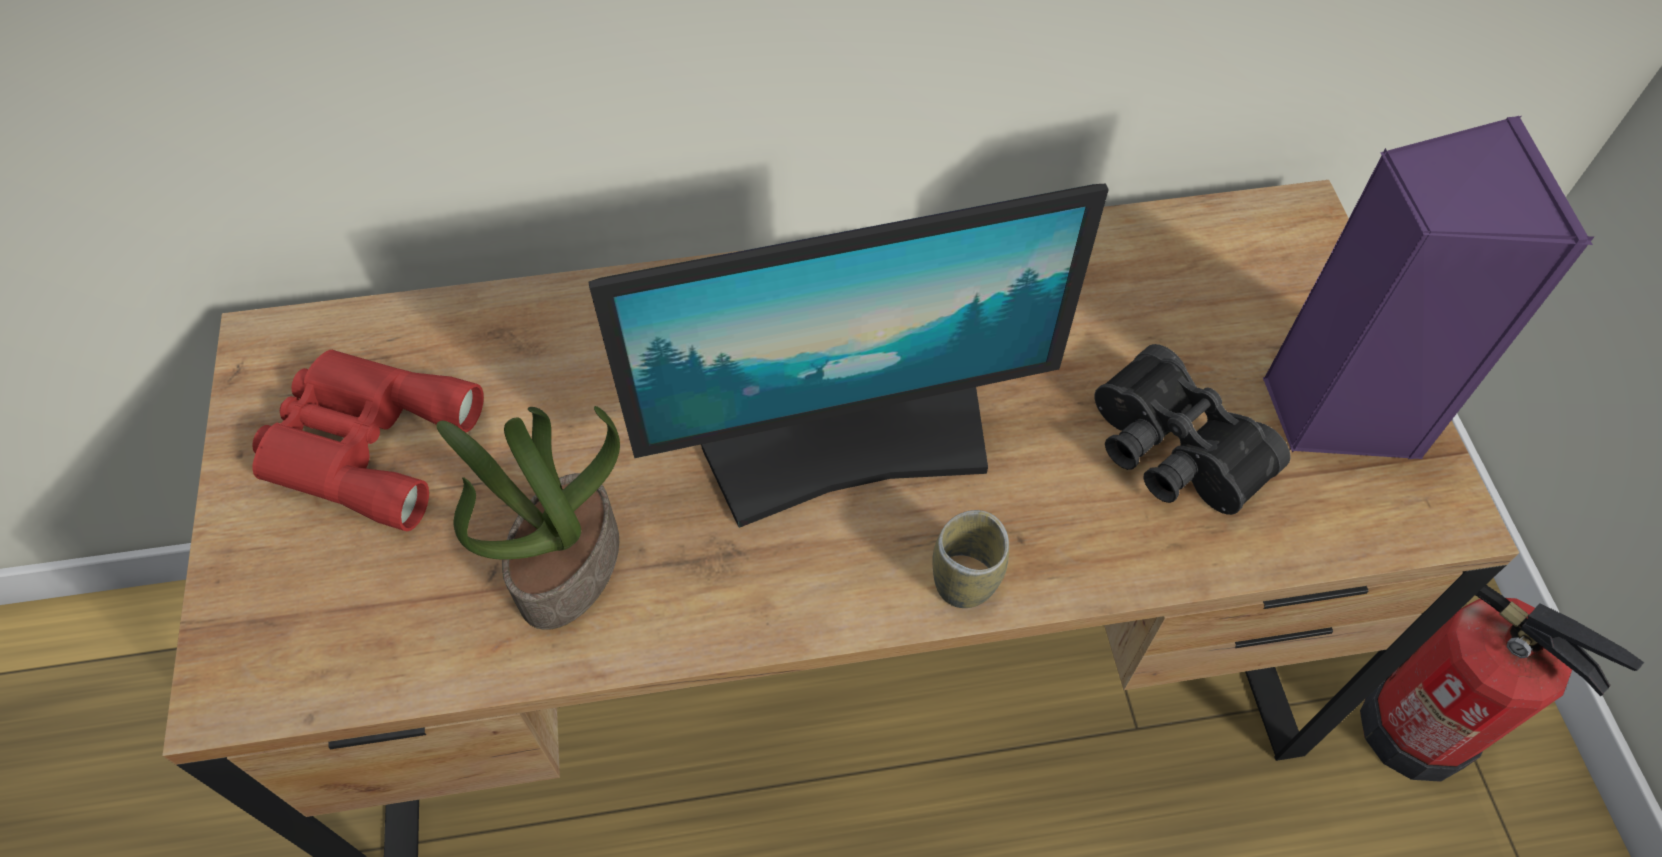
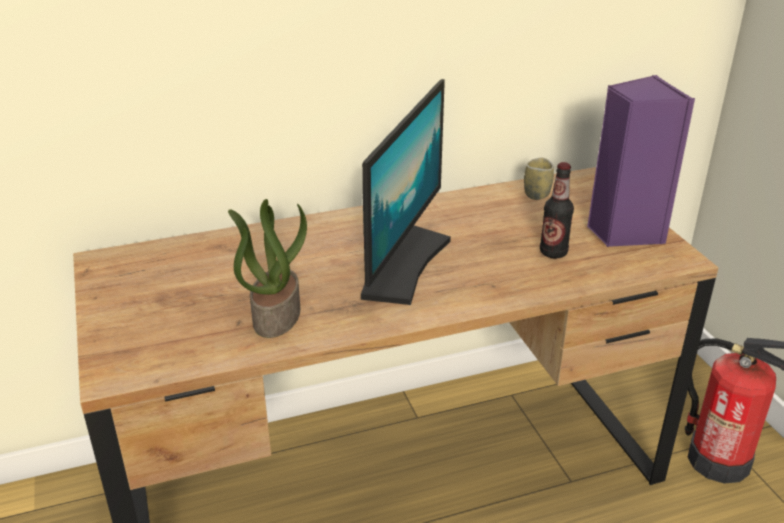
camera: 10 degrees left, 25 degrees down
(365, 442) = (160, 287): red binoculars -> none
(848, 446) = (402, 265): monitor -> monitor turned 45 degrees counterclockwise
(965, 580) = (471, 301): cup -> cup (537, 194)
(1170, 453) = (553, 252): black binoculars -> bottle

